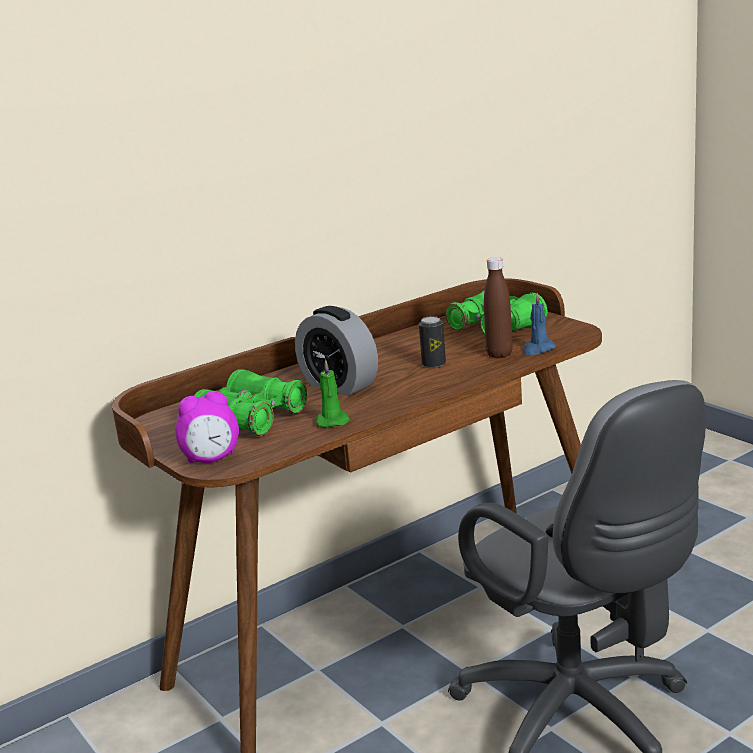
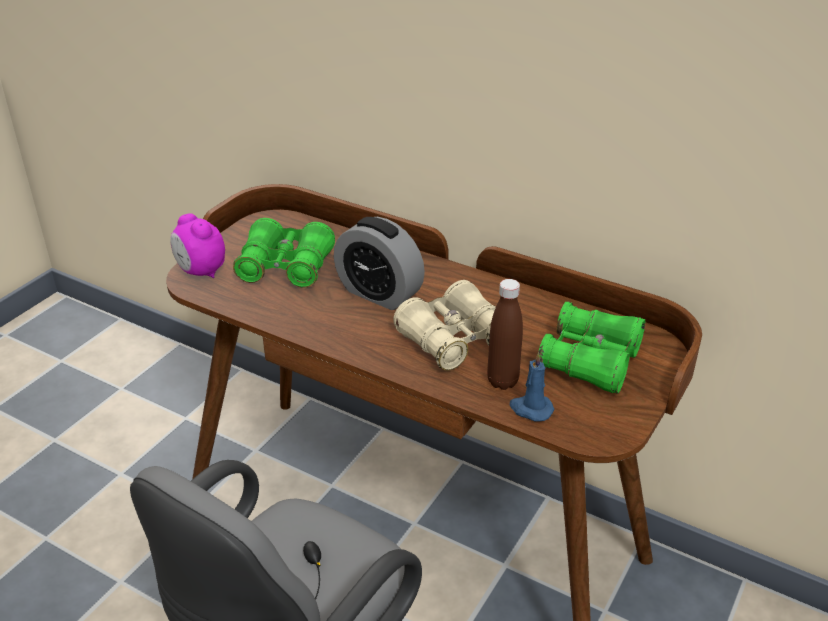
camera: 65 degrees right, 15 degrees up
(332, 421) = (291, 312): green candle -> none
(339, 385) = (379, 293): alarm clock -> alarm clock turned 75 degrees counterclockwise
(433, 364) = (454, 340): can -> beige binoculars

